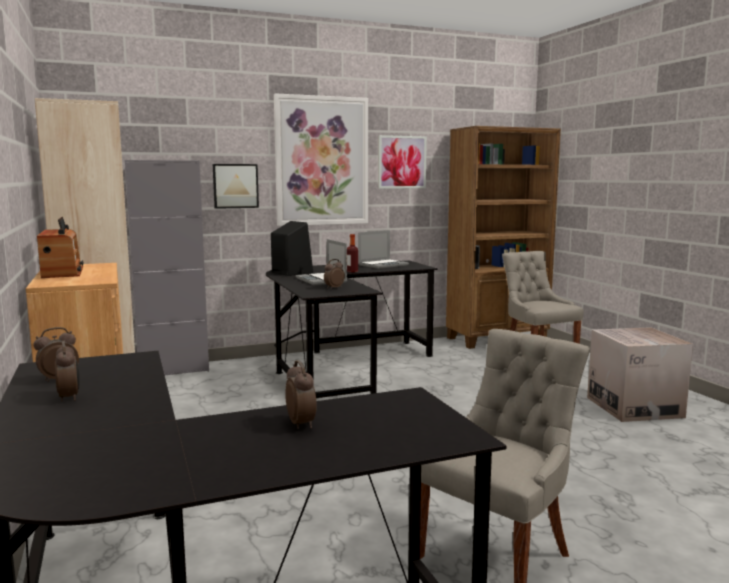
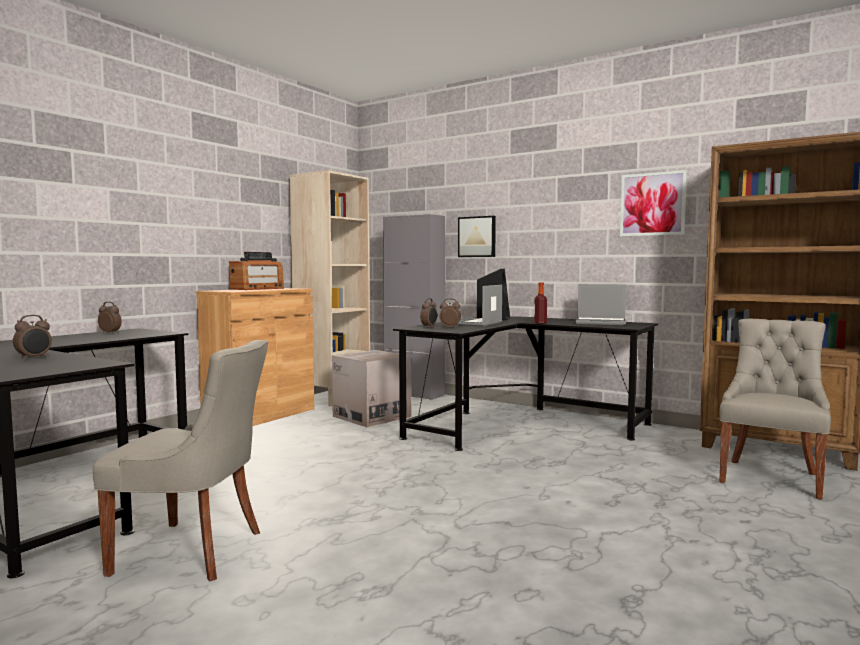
camera: 55 degrees right, 5 degrees down
(69, 397) = (76, 337): alarm clock -> alarm clock (429, 327)
(322, 161) = (557, 209): picture -> none
(634, 407) = (700, 560): cardboard box -> cardboard box (371, 416)

